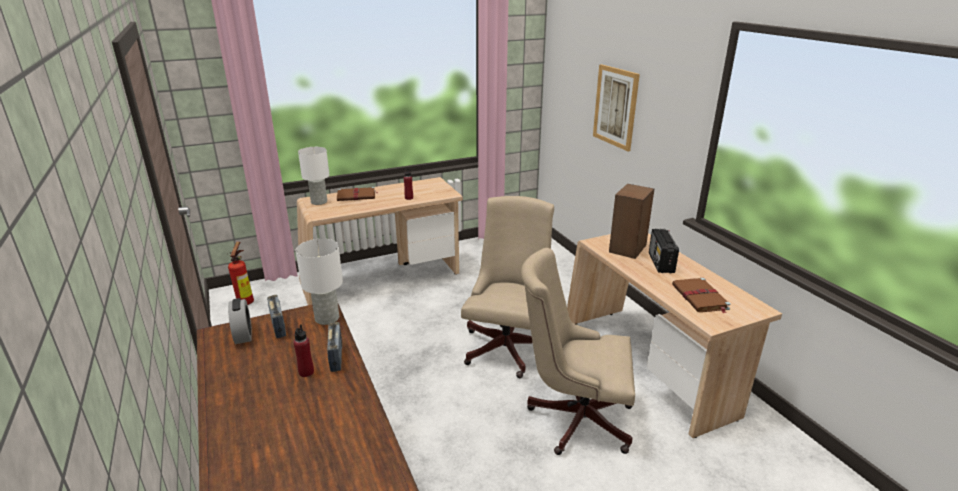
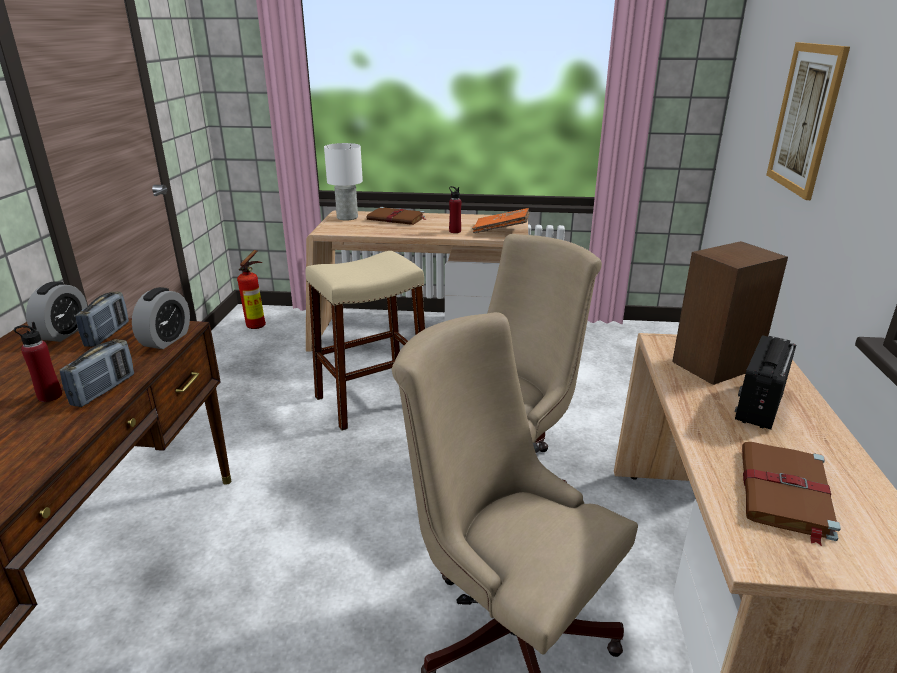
camera: 30 degrees right, 0 degrees up
(326, 318) = (166, 340): white table lamp -> alarm clock
(390, 328) = (371, 400): none -> beige stool
(437, 191) = (501, 231): none -> orange book

